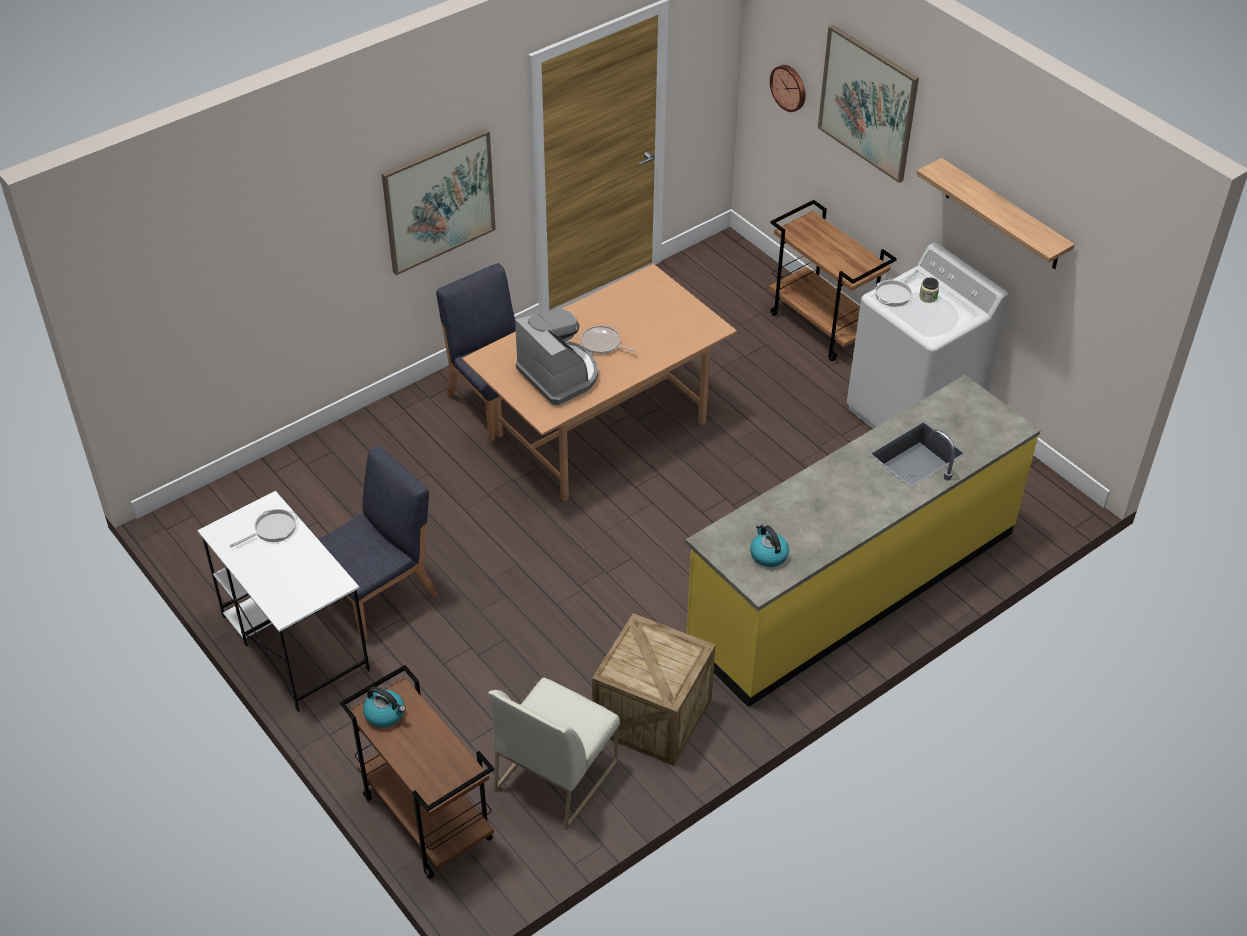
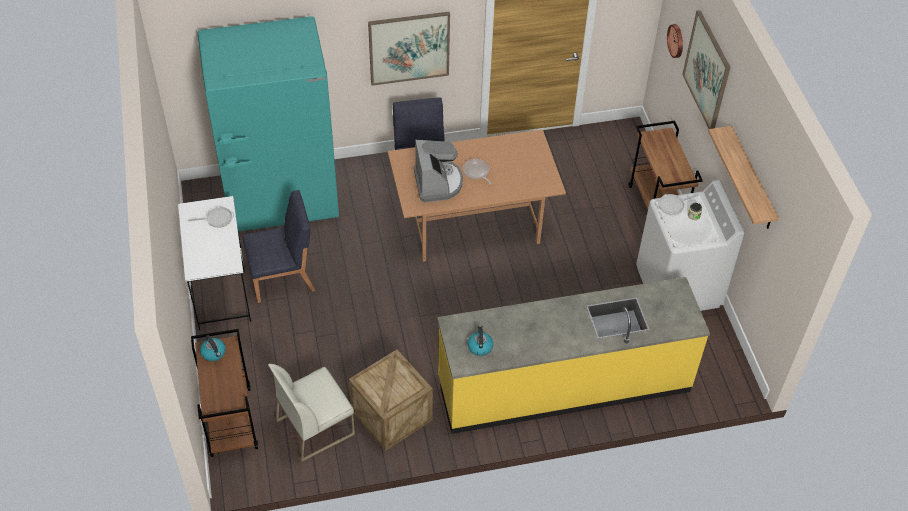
camera: 25 degrees right, 5 degrees up
(309, 491) = (281, 199): none -> turquoise fridge

